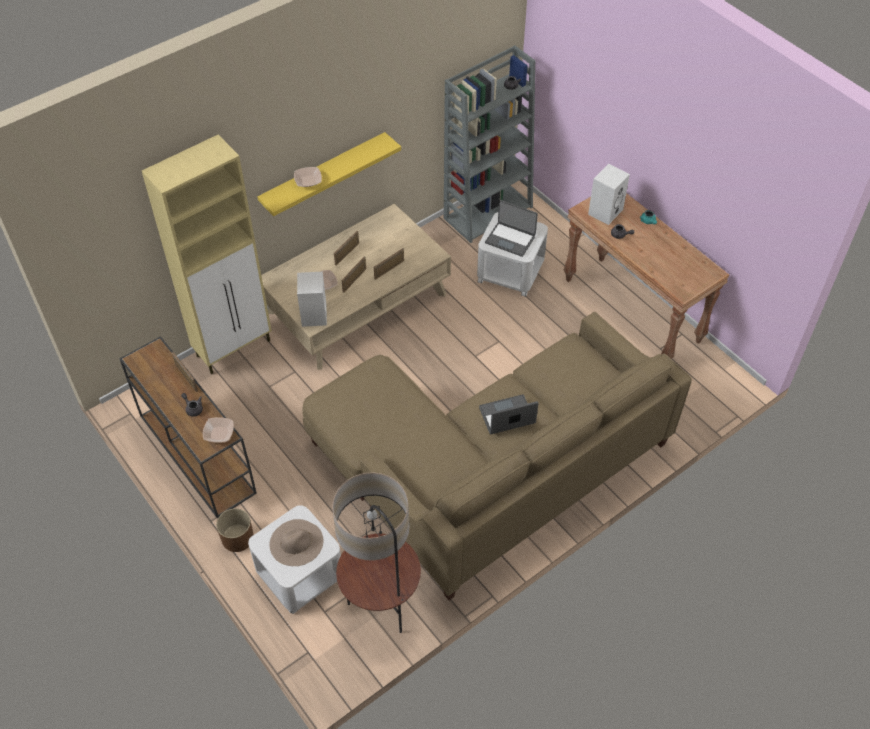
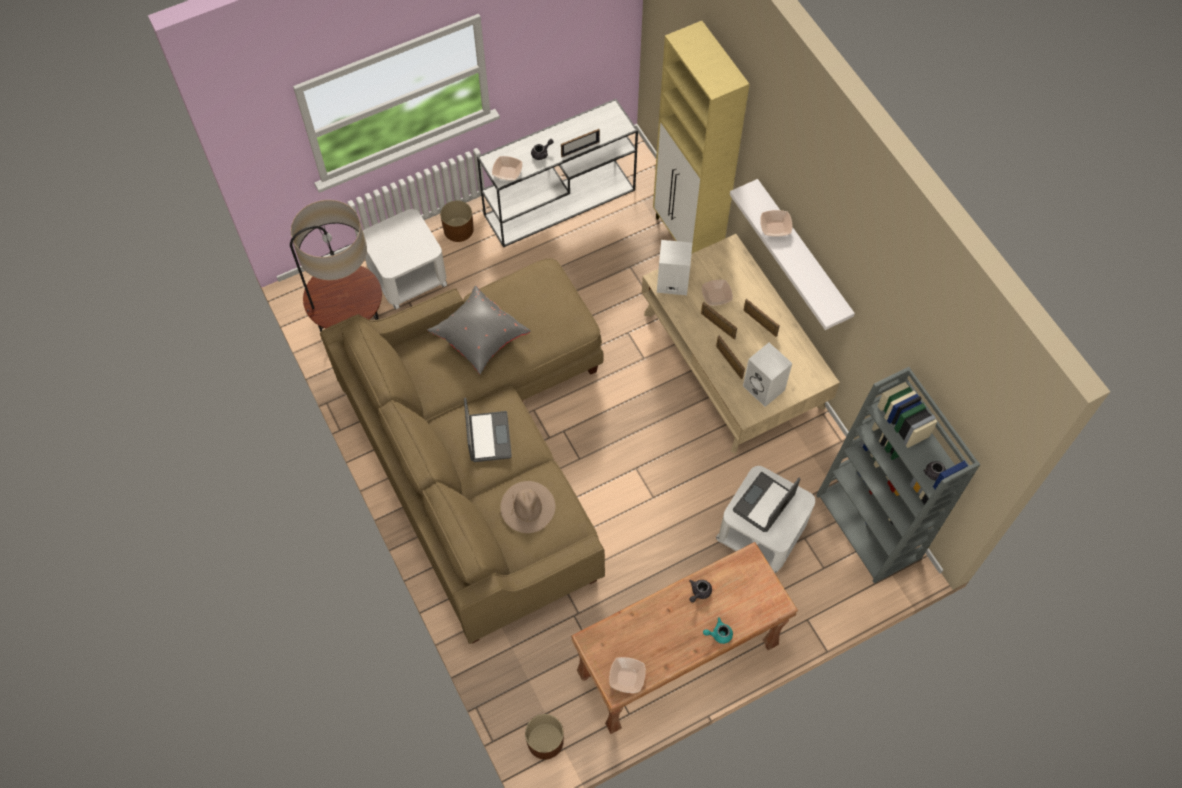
camera: 100 degrees right, 10 degrees up
(196, 453) = (561, 201): brown console table -> white console table
(296, 542) = (402, 245): beige hat -> beige hat (528, 507)
(323, 174) = (802, 253): yellow shelf -> white shelf
(407, 439) = (479, 338): none -> grey pillow
(605, 211) = (745, 585): white speaker -> white speaker (765, 388)
(702, 268) = (627, 677): none -> bowl
(723, 382) = (545, 741): none -> brown planter

